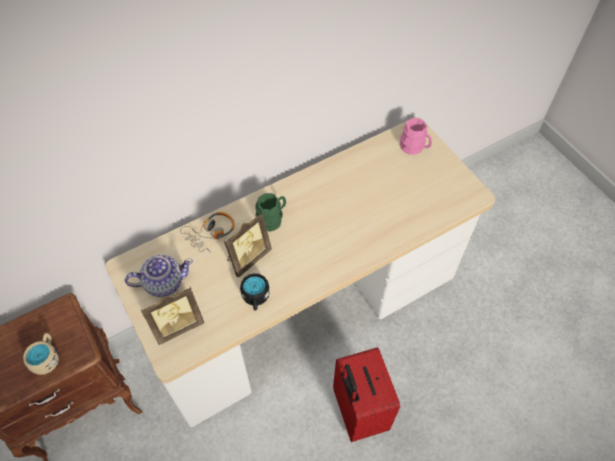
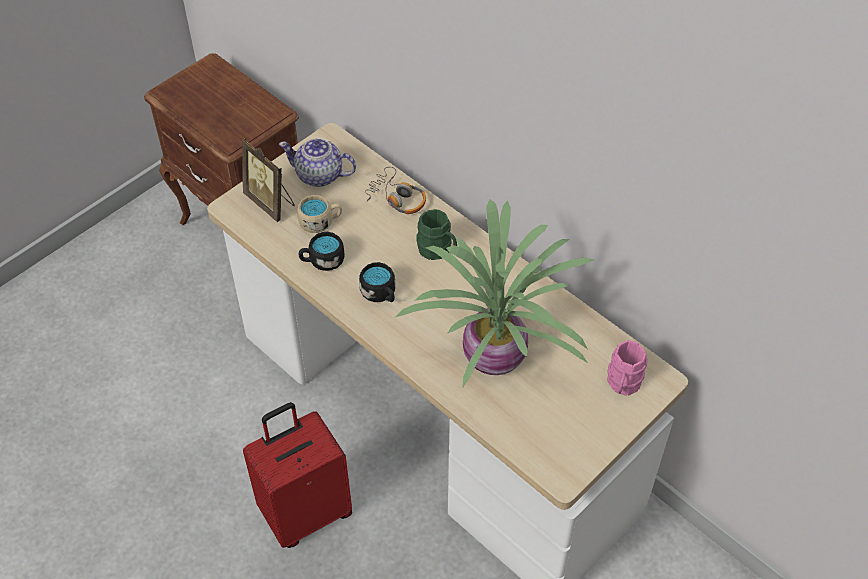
camera: 75 degrees right, 5 degrees down
(47, 357) = (219, 120): beige mug -> beige mug (320, 222)
(163, 282) = (319, 175): teapot -> teapot turned 135 degrees clockwise
(247, 258) = (374, 240): picture frame -> none
(301, 264) = (380, 294): none -> black mug
(376, 206) = (497, 356): none -> potted plant

